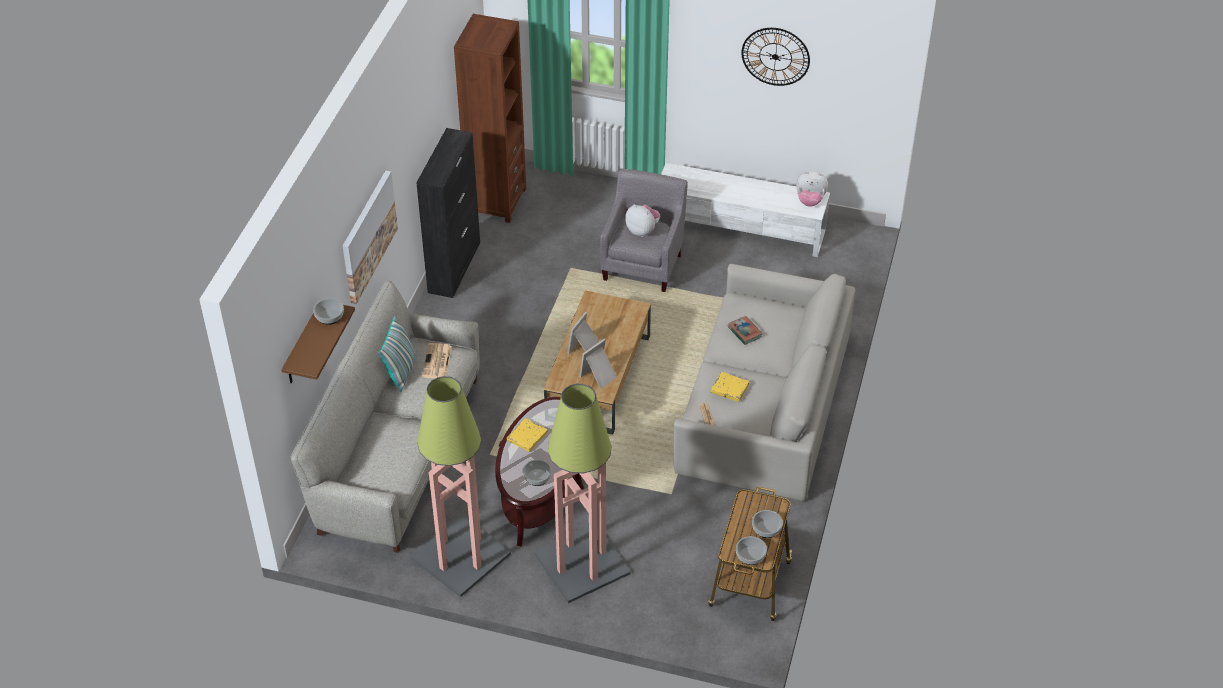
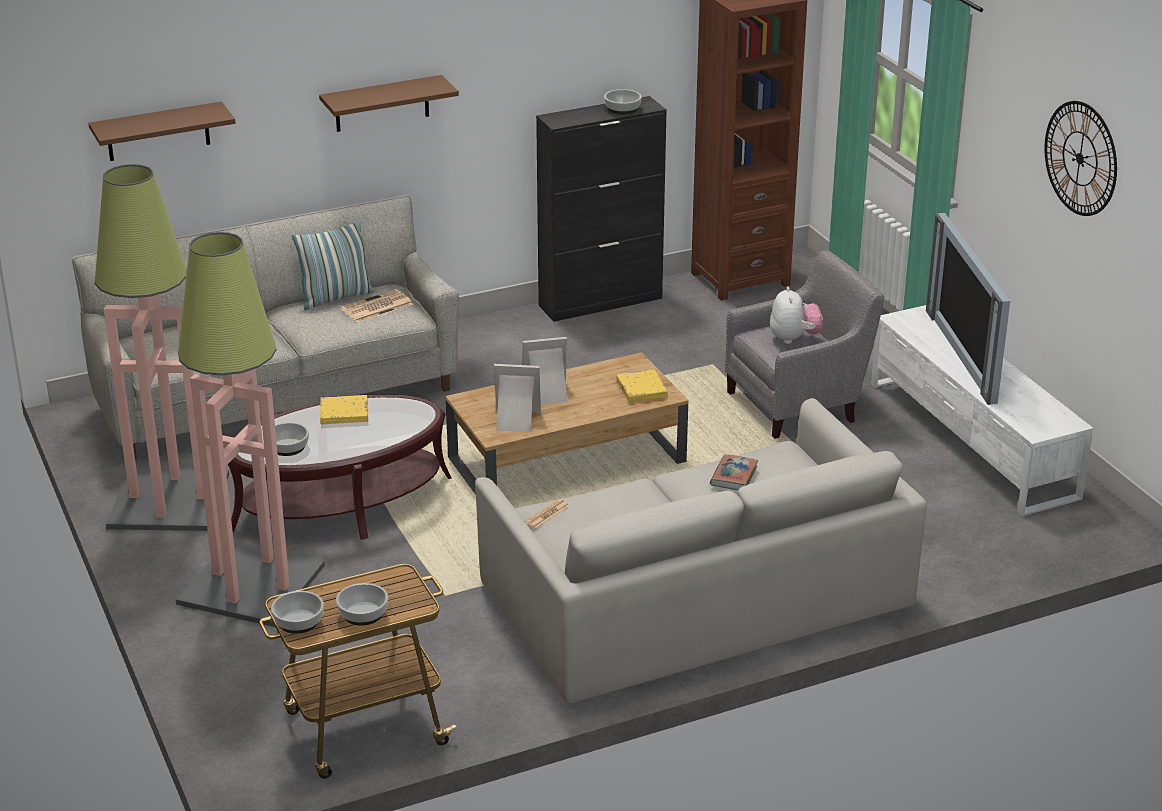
camera: 50 degrees right, 15 degrees down
(329, 317) = (201, 113): bowl -> bowl (622, 109)
(368, 236) = (382, 104): picture -> brown shelf
(725, 185) = (967, 354): none -> television
(729, 388) = (617, 508): yellow book -> yellow book (641, 389)
(810, 201) = (1050, 420): plush toy -> none

